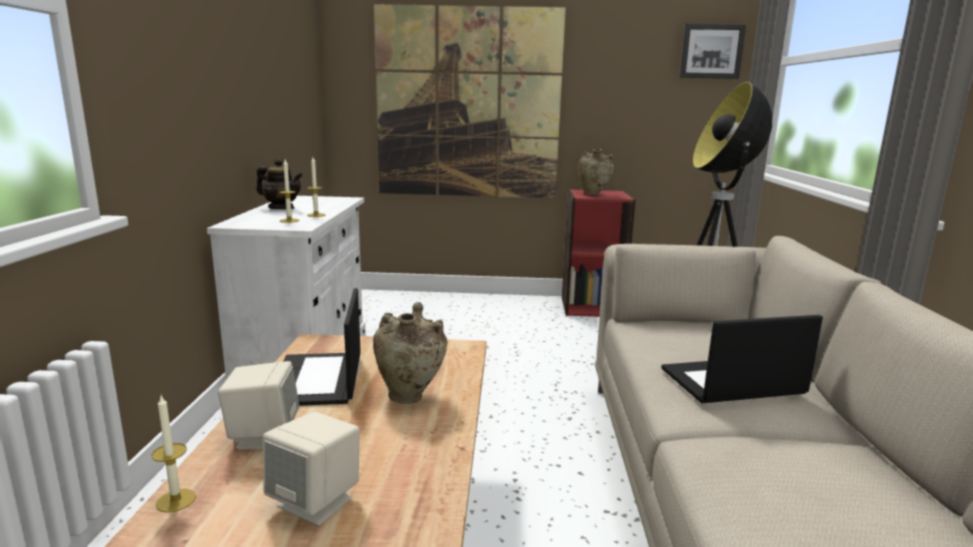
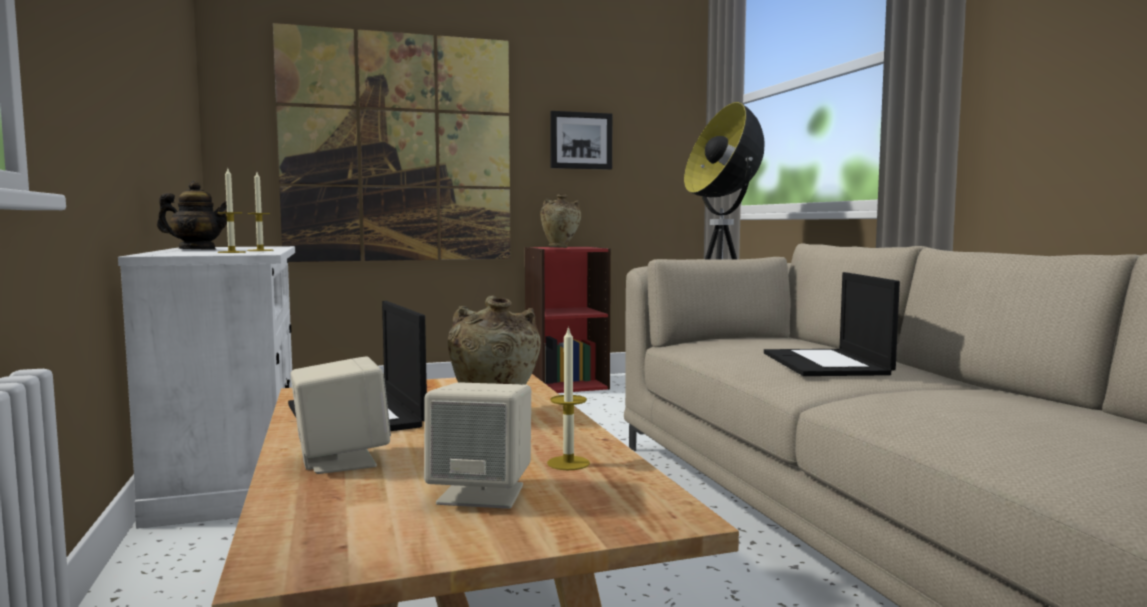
camera: 20 degrees left, 10 degrees down
(176, 500) = (283, 520): candle -> candle (568, 463)
(711, 51) = (662, 95): picture -> picture (580, 140)
(731, 382) = (827, 364): laptop -> laptop turned 60 degrees counterclockwise

